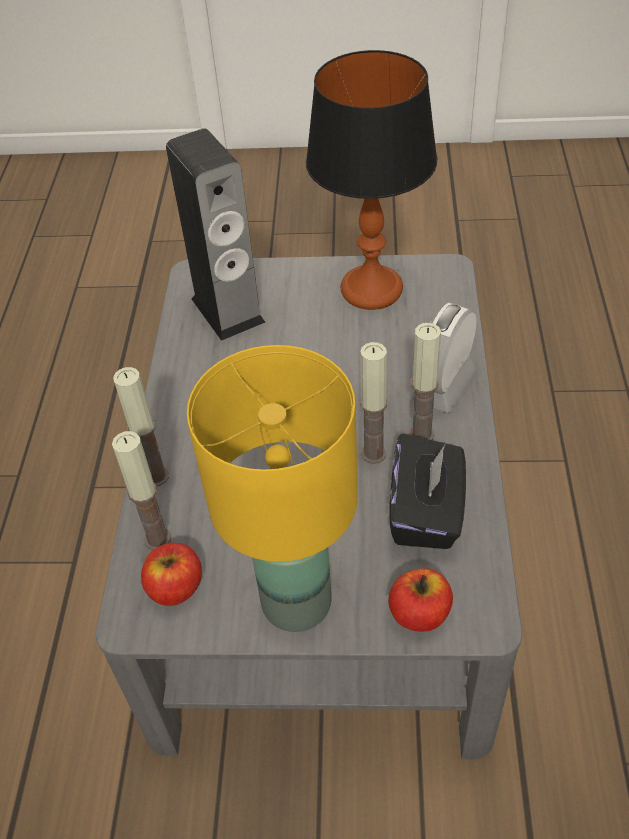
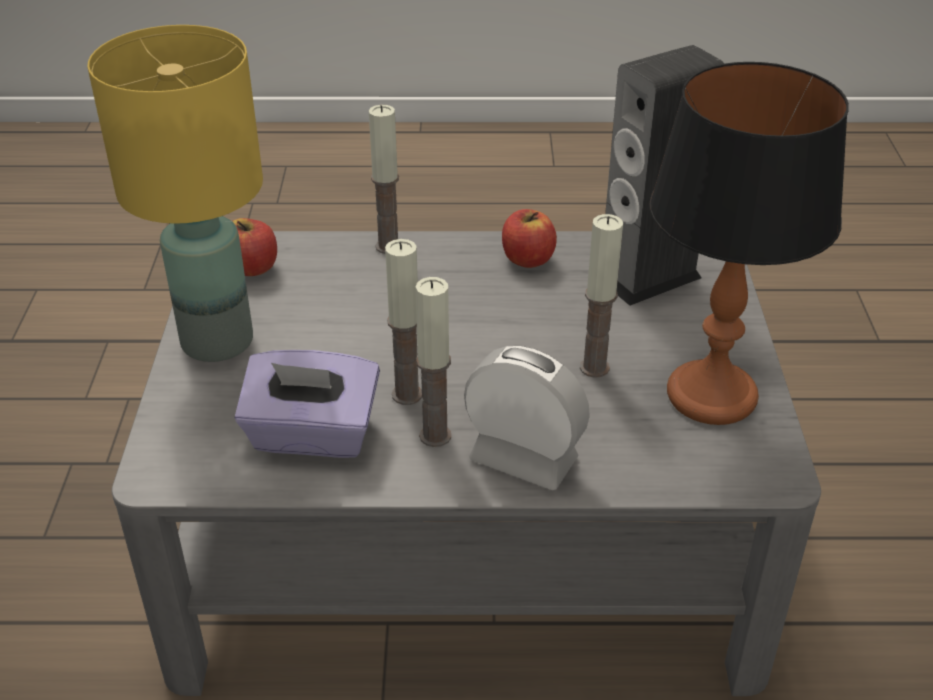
camera: 85 degrees right, 10 degrees down
(157, 539) = (310, 253): candle -> candle (594, 367)
(419, 614) = (179, 426): apple -> apple (527, 259)
(426, 513) = (312, 436): black tissue box -> purple tissue box

